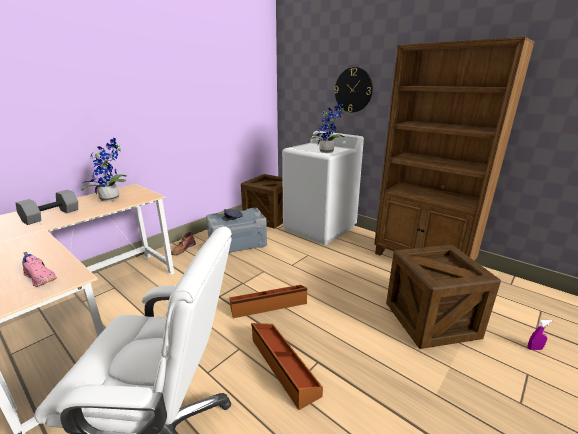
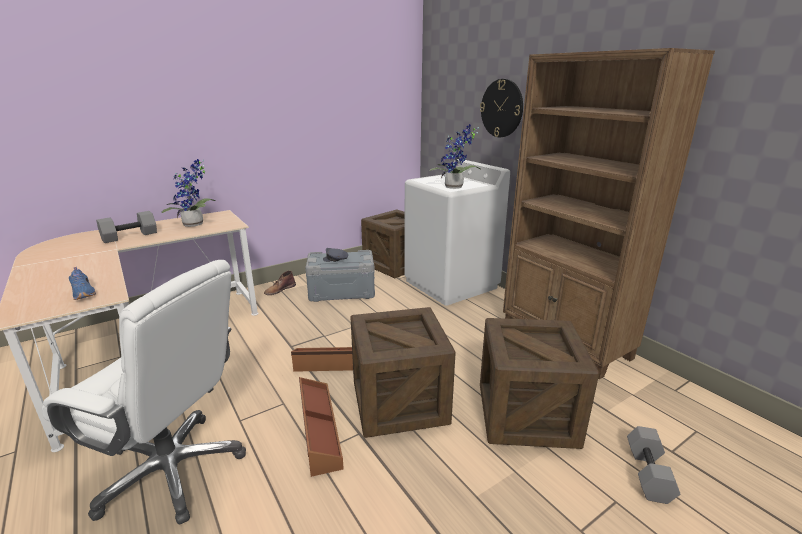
camera: 15 degrees right, 0 degrees up
(41, 278) = (84, 293): pink shoe -> blue shoe
(334, 328) = (399, 402): none -> crate
(534, 348) = (649, 474): purple spray bottle -> grey dumbbell

